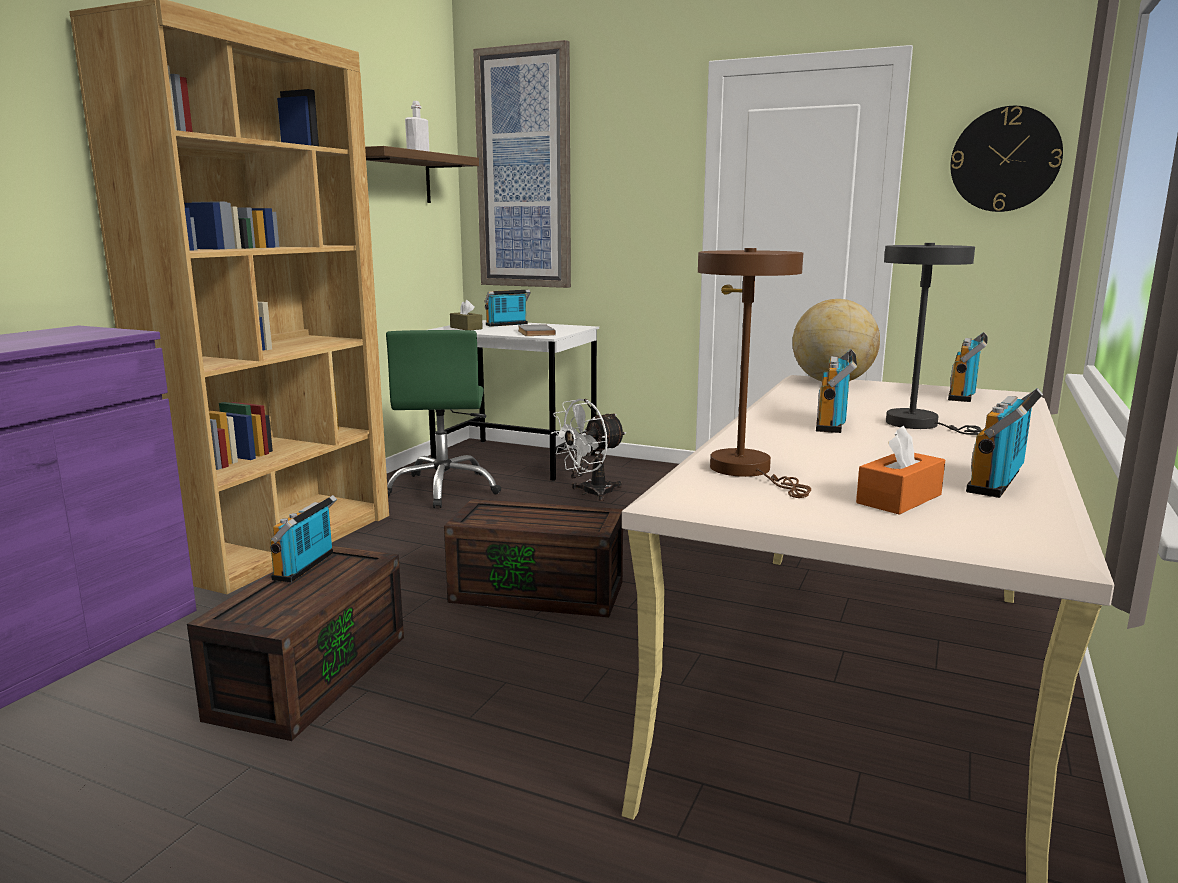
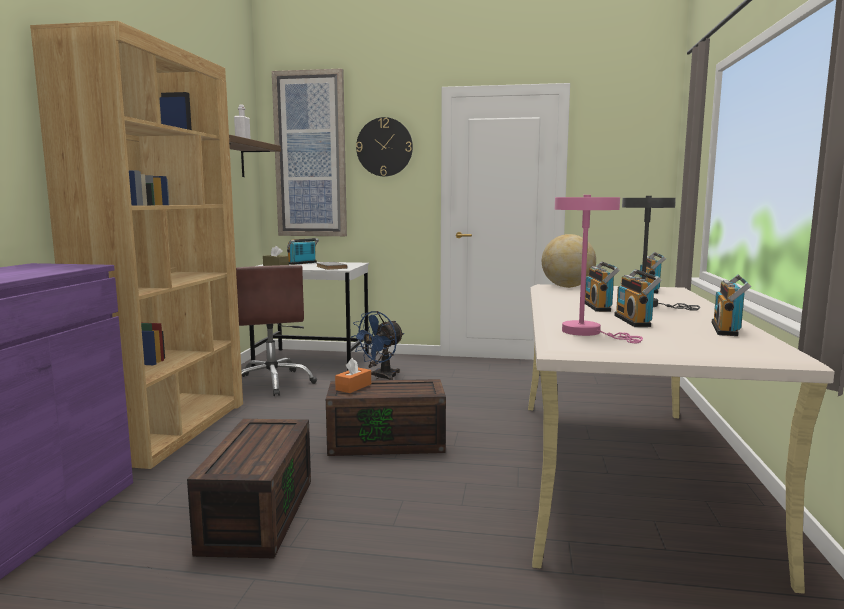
camera: 15 degrees left, 5 degrees down
(307, 566) = (247, 433): radio -> radio (635, 321)
(444, 489) = (272, 383): green office chair -> brown office chair
(590, 493) = (381, 378): white fan -> blue fan
(747, 471) = (587, 332): brown table lamp -> pink table lamp
(899, 499) = (689, 340): orange tissue box -> orange tissue box (353, 387)
(1005, 159) = (627, 153): wall clock -> wall clock (384, 147)

